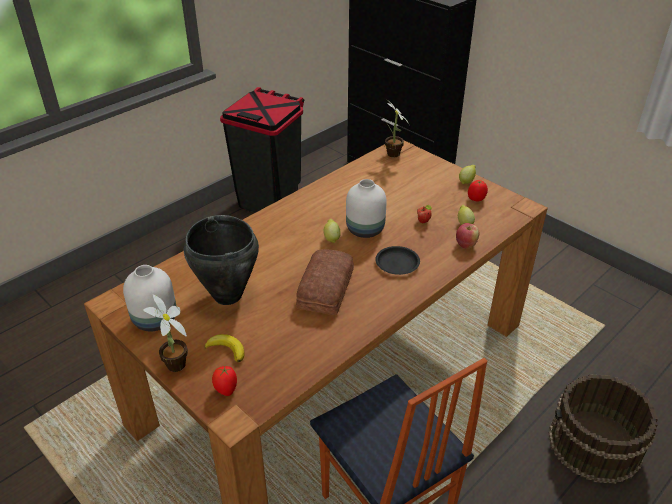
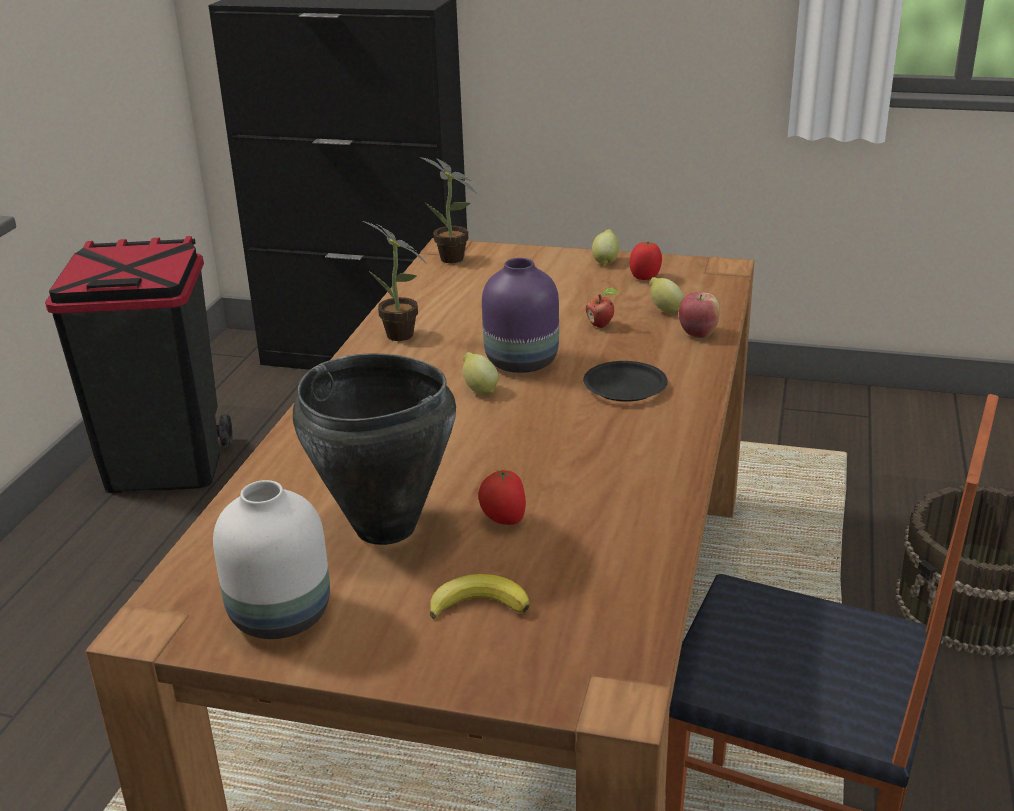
camera: 30 degrees left, 10 degrees down
(175, 367) = (410, 671): potted plant -> potted plant (402, 337)
(226, 390) = (548, 662): tomato -> tomato (503, 520)
(327, 288) = (553, 455): bread -> none
(366, 230) = (523, 362): white vase -> purple vase

